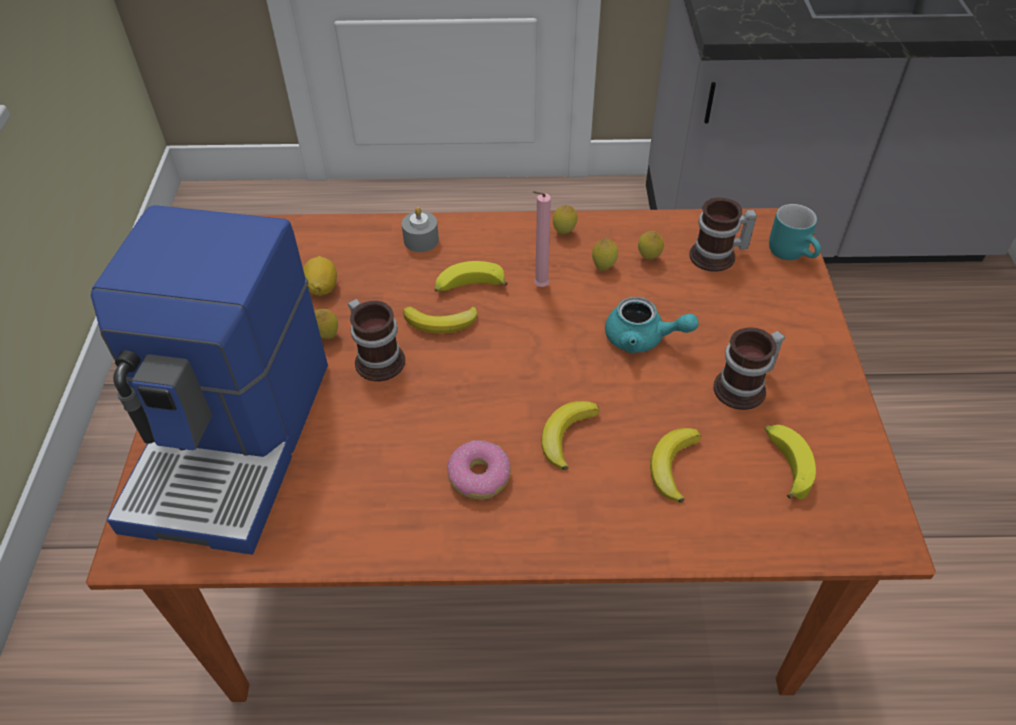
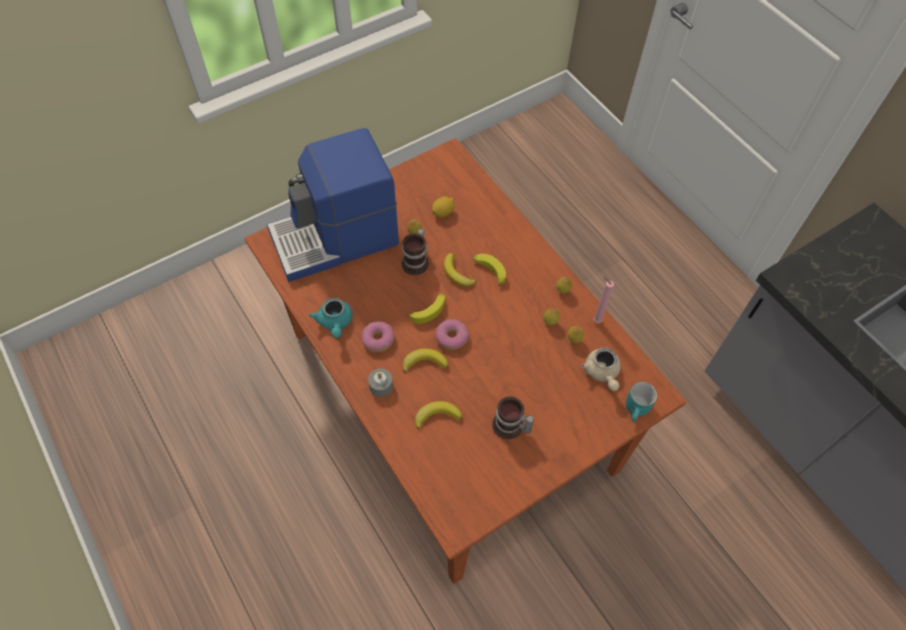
camera: 55 degrees right, 10 degrees up
(421, 240) = (506, 232): grey candle -> grey candle (381, 386)
(539, 287) = (512, 301): pink candle -> pink candle (595, 320)
(547, 382) = (451, 337): none -> donut
(642, 339) = (510, 365): turquoise teapot -> turquoise teapot (335, 323)
(717, 257) = (602, 373): mug -> beige teapot
(785, 465) = (471, 465): banana -> banana (429, 310)

